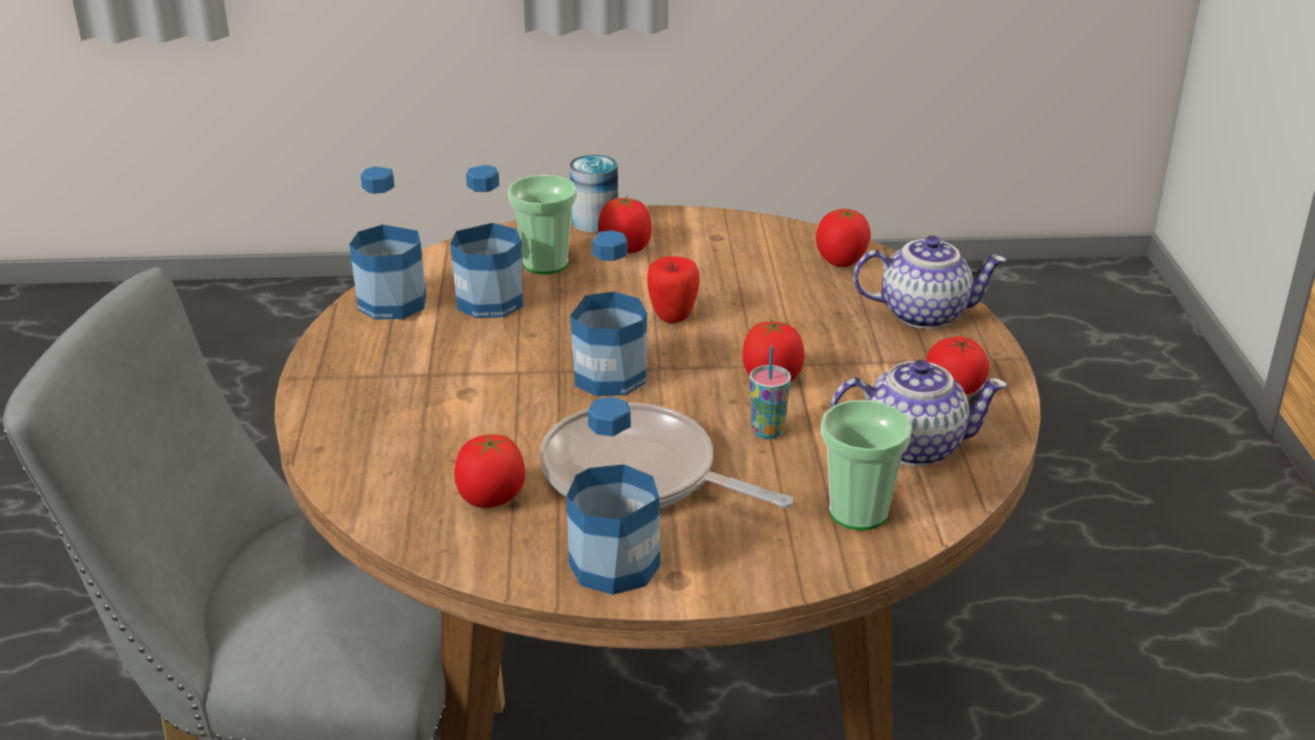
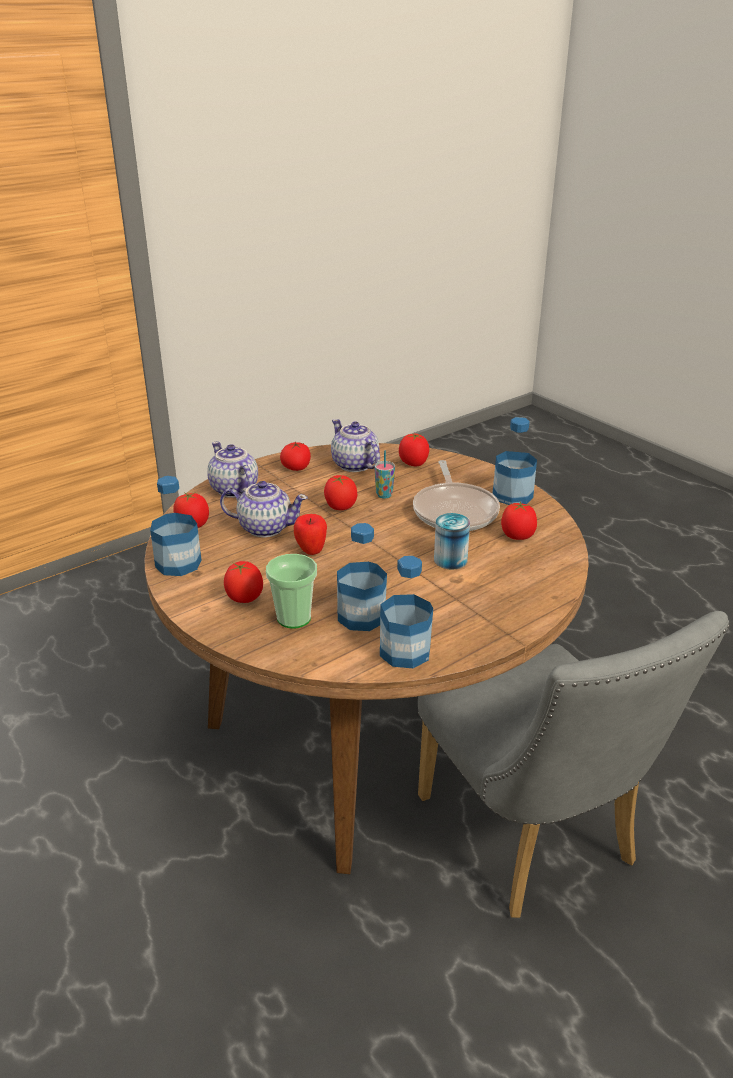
camera: 125 degrees left, 0 degrees up
(595, 222) = (215, 625): can -> can (450, 560)
(609, 376) = (390, 546): bottle -> bottle (178, 563)
(777, 305) = (265, 527): none -> teapot
(858, 512) = (414, 463): cup -> tomato

